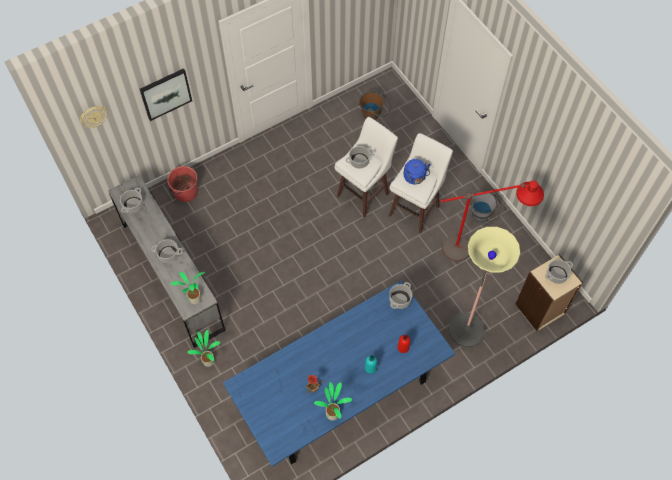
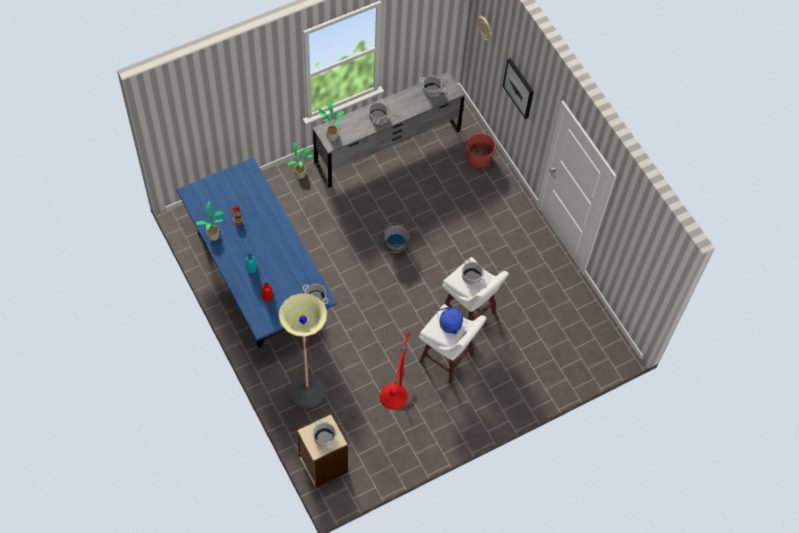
camera: 90 degrees right, 0 degrees up
(374, 114) = (571, 333): brown bucket -> none
(481, 216) = (435, 424): grey bucket -> grey bucket (391, 246)

